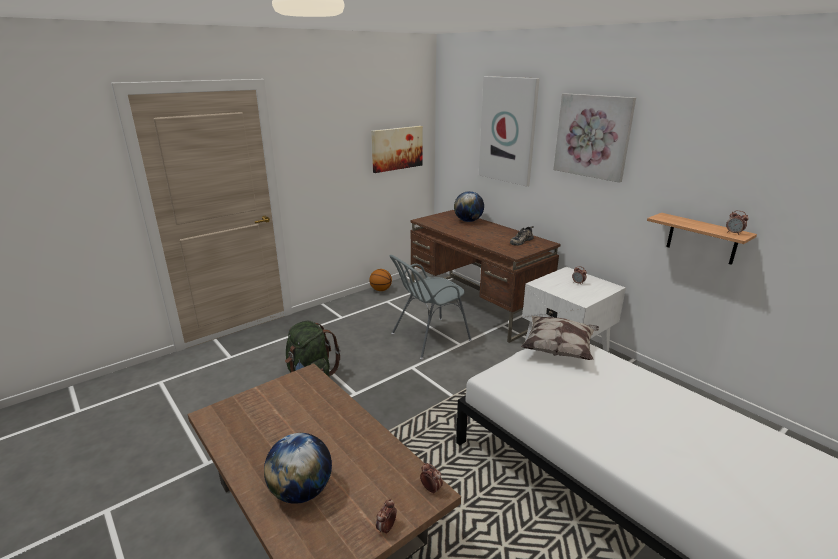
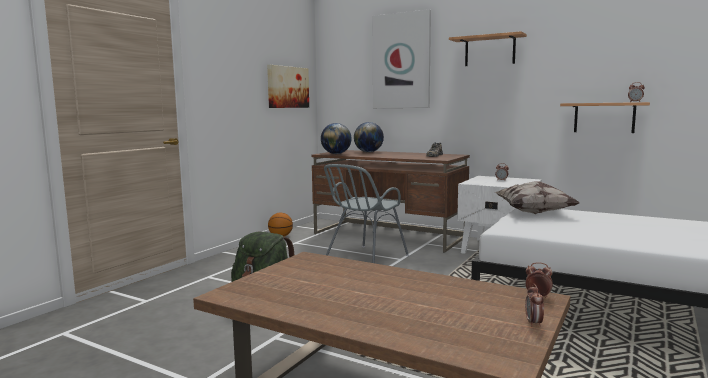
camera: 20 degrees left, 15 degrees down
(301, 491) = (411, 319): globe -> globe (336, 154)
(593, 136) = (490, 51): picture -> shelf

